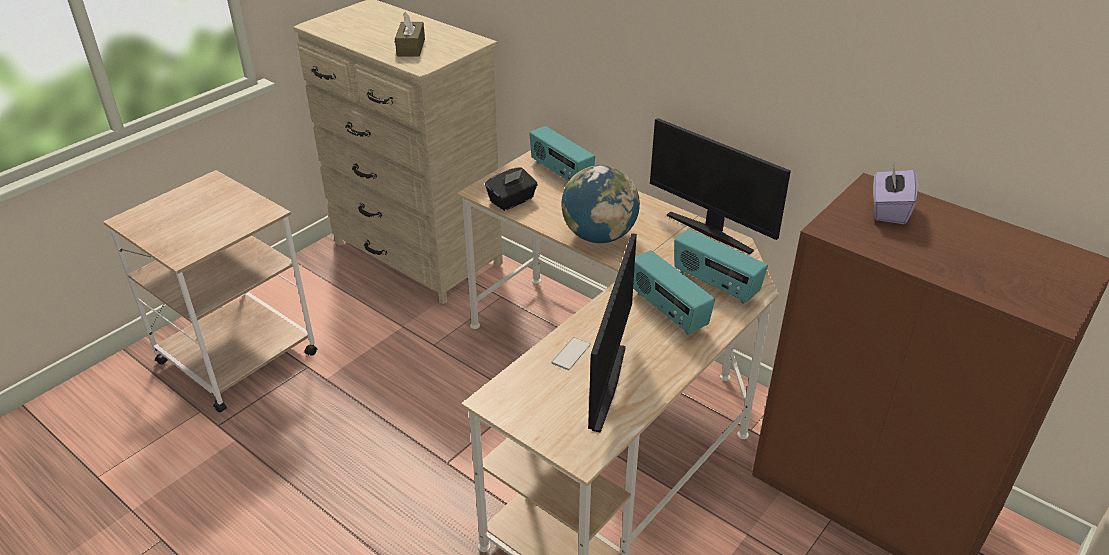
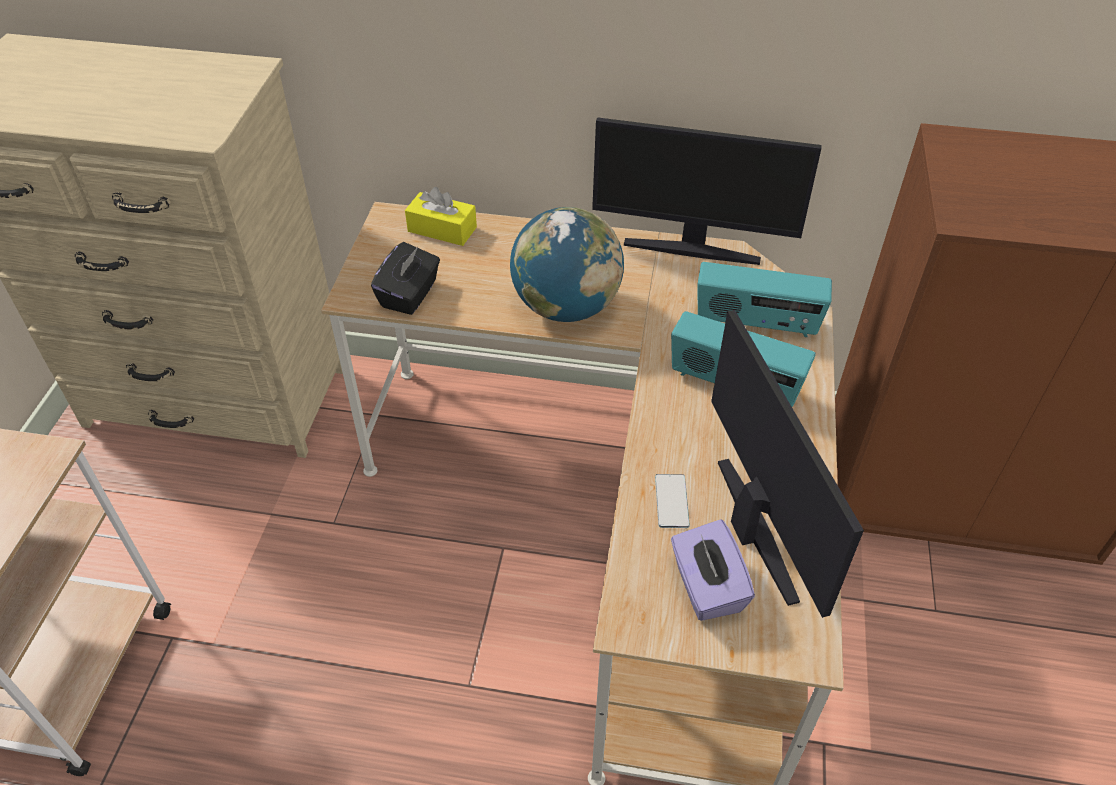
camera: 30 degrees left, 10 degrees up
(411, 47) = (154, 105): brown tissue box -> none
(560, 173) = (442, 229): radio -> yellow tissue box
(888, 210) = (996, 167): purple tissue box -> purple tissue box (706, 587)

